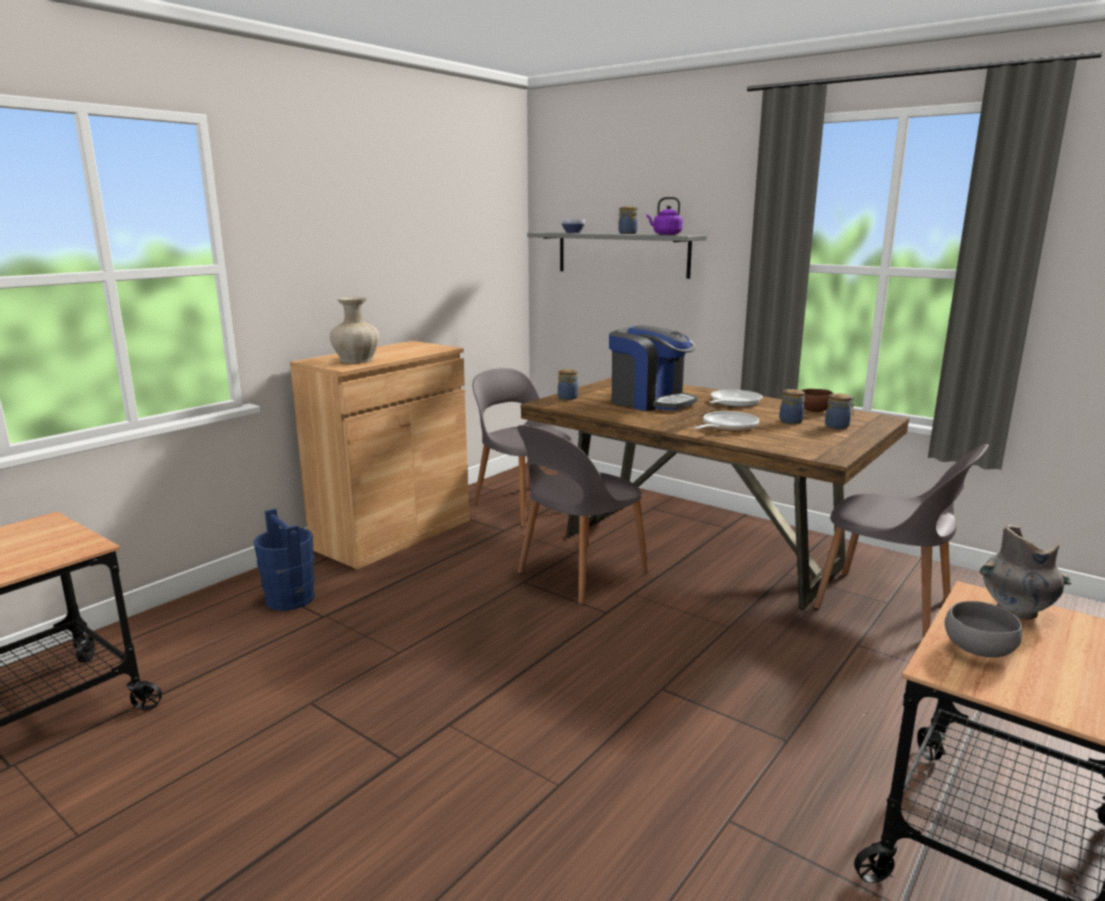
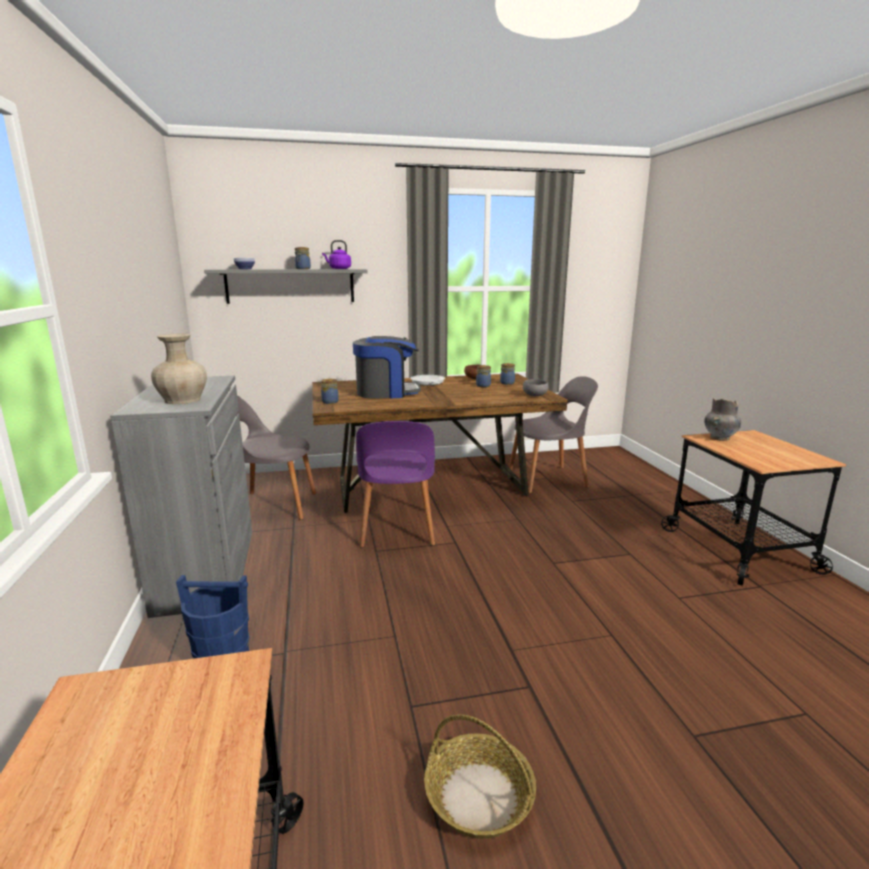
camera: 50 degrees left, 0 degrees up
(227, 783) = (478, 796): none -> basket
(392, 534) = (207, 569): brown cabinet -> grey cabinet
(580, 573) = (397, 529): grey chair -> purple chair
(727, 427) = (468, 395): frying pan -> none
(979, 651) = (750, 455): grey bowl -> grey bowl (535, 396)

